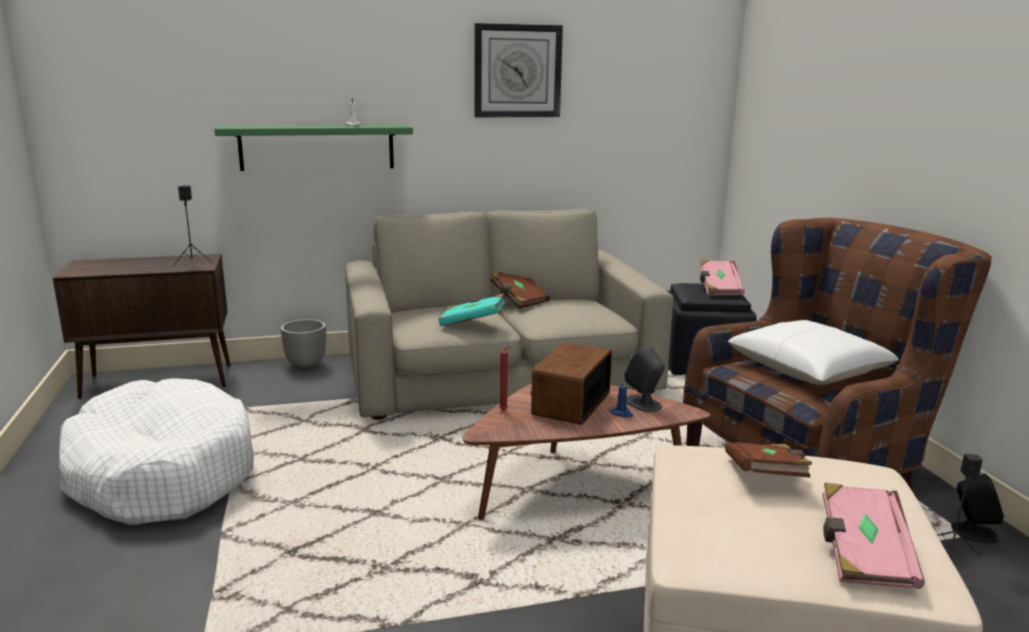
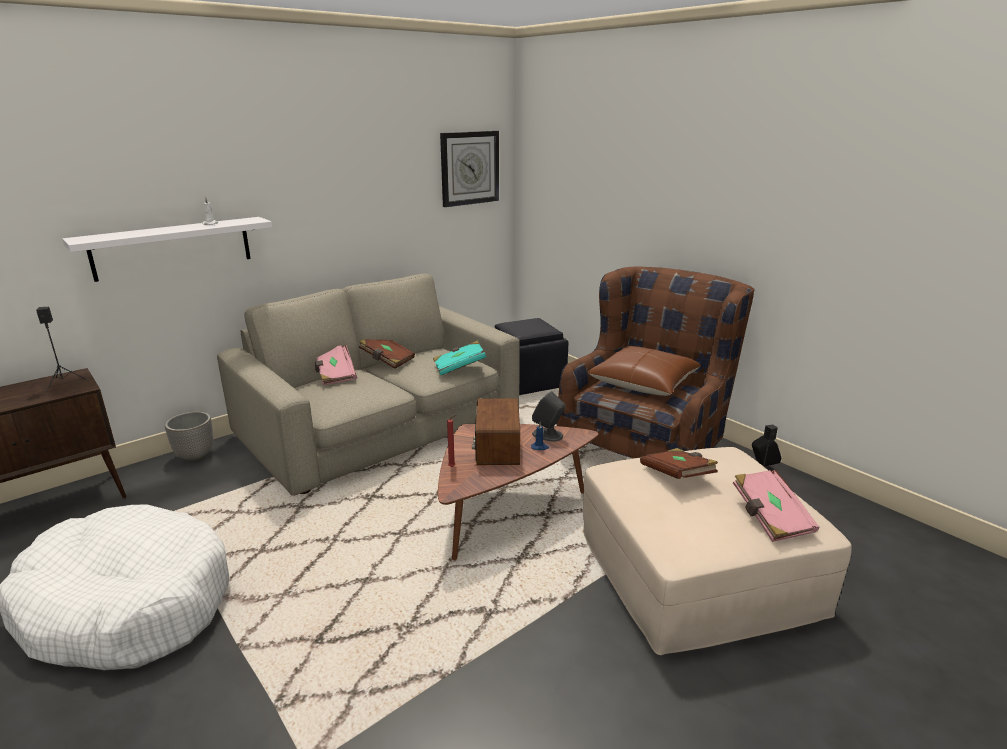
camera: 25 degrees left, 5 degrees up
(317, 147) = (173, 248): green shelf -> white shelf
(472, 323) = (371, 391): turquoise book -> turquoise book (459, 368)
(517, 71) = (349, 159): wall clock -> wall clock (469, 168)
(718, 289) = (534, 323): pink book -> pink book (334, 374)
(808, 369) = (643, 383): white pillow -> brown pillow

